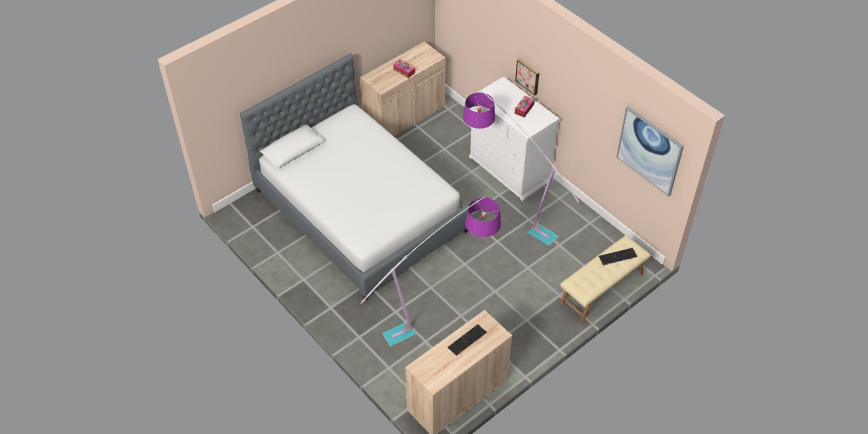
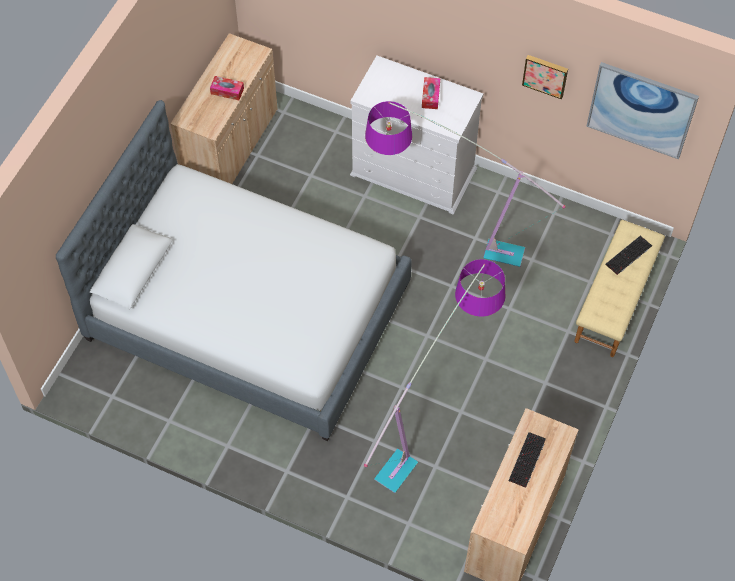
camera: 25 degrees left, 10 degrees up
(528, 76) = (420, 48): picture -> picture (545, 75)

